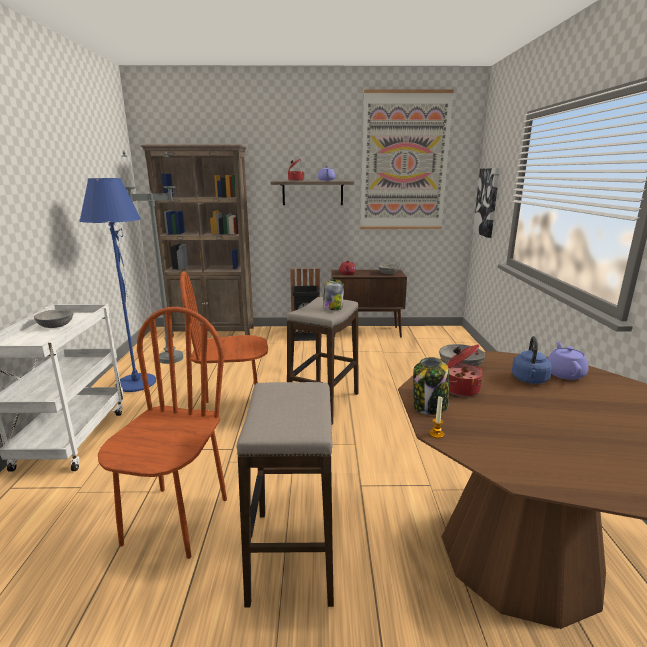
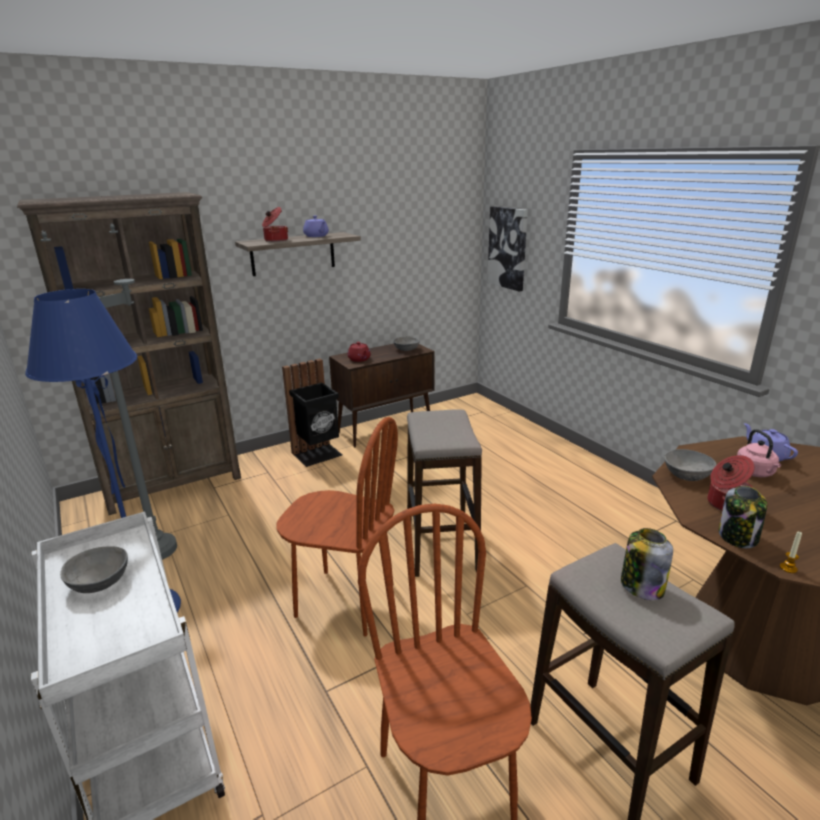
camera: 30 degrees left, 5 degrees up
(232, 411) = (345, 600): brown chair -> brown chair turned 120 degrees counterclockwise
(332, 308) = (454, 427): jar -> jar (641, 586)
(404, 162) = (404, 203): picture -> none
(529, 380) = (755, 473): blue kettle -> pink kettle

